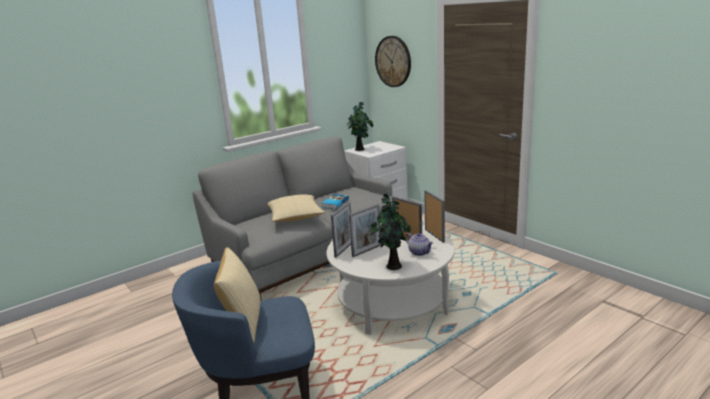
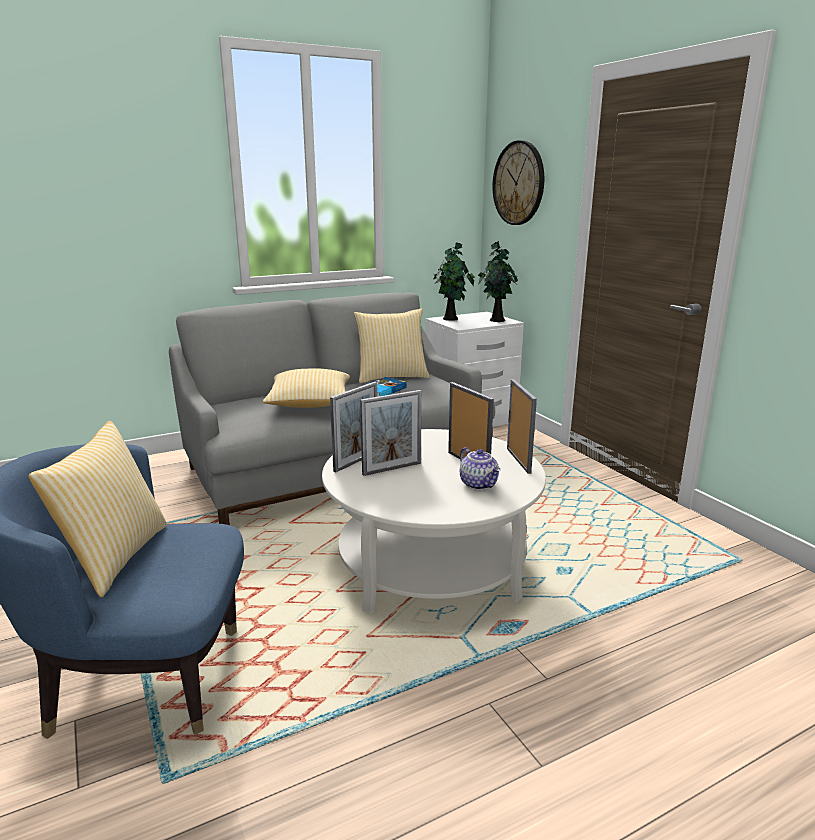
camera: 10 degrees right, 0 degrees up
(334, 192) = (391, 377): none -> pillow
(392, 266) = (421, 500): potted plant -> potted plant (496, 320)

